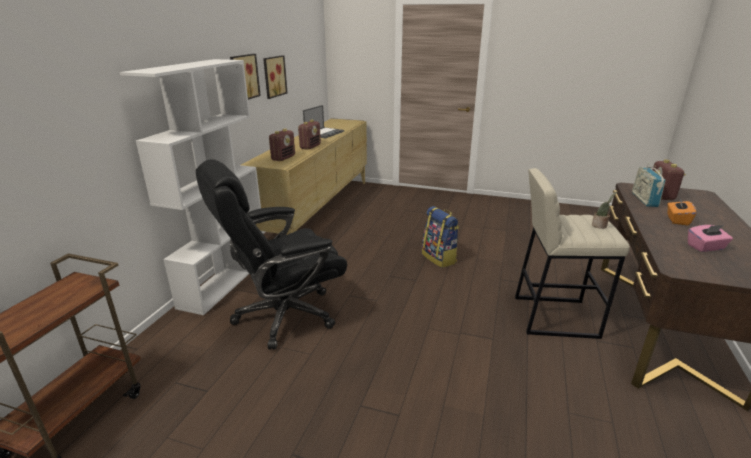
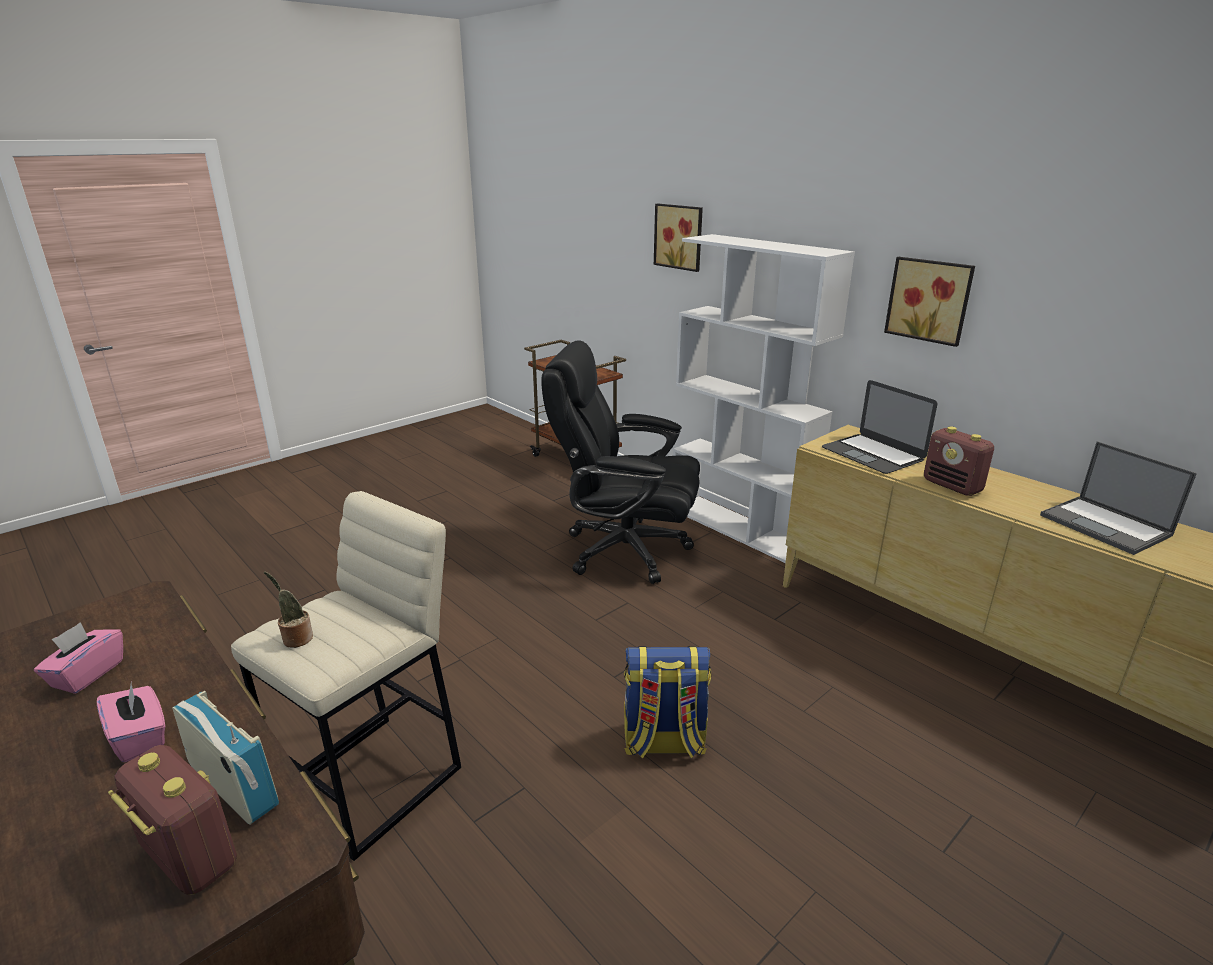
camera: 120 degrees right, 0 degrees up
(273, 76) = (1043, 330): picture -> picture (680, 236)
(283, 158) = (872, 454): radio -> laptop
(285, 315) = (626, 550): black office chair -> black office chair turned 75 degrees counterclockwise
(677, 220) = (140, 737): orange tissue box -> pink tissue box

